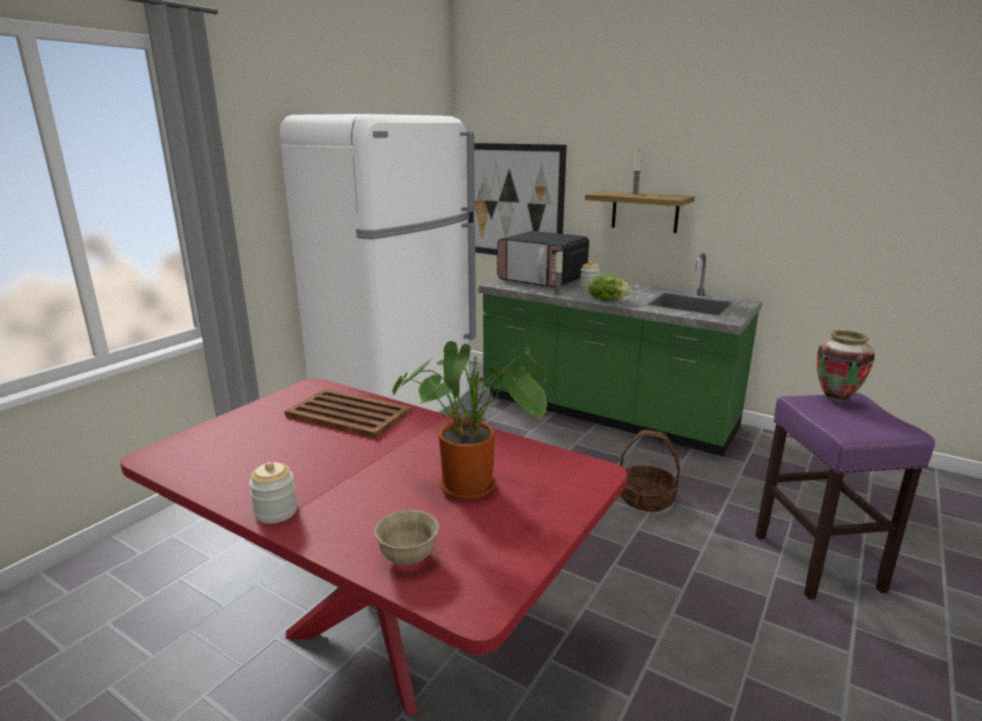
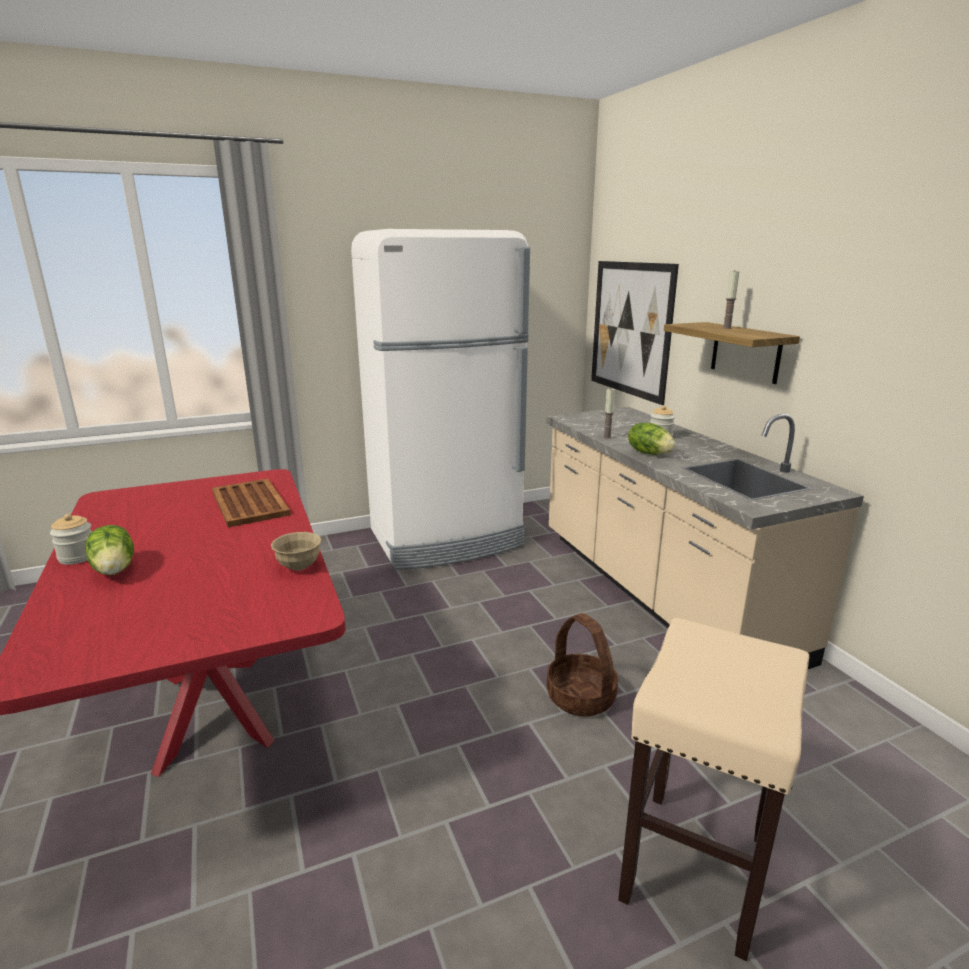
camera: 35 degrees right, 0 degrees up
(346, 505) = (115, 569): none -> lettuce
(408, 558) = (69, 621): beige bowl -> beige bowl (299, 566)
(474, 486) = (208, 589): potted plant -> none
(543, 280) = (624, 421): microwave -> none
(605, 413) = (658, 592): green counter -> beige counter
(818, 563) = (695, 869): purple stool -> beige stool
(836, 399) = (745, 646): vase -> none

